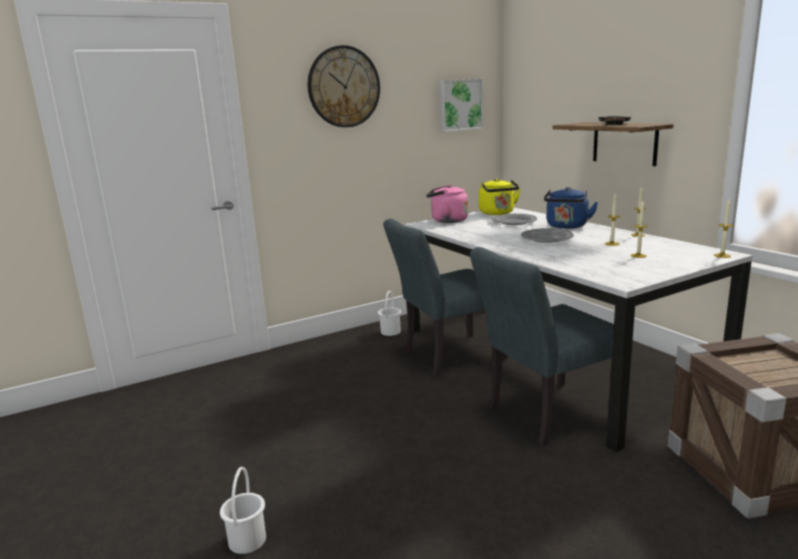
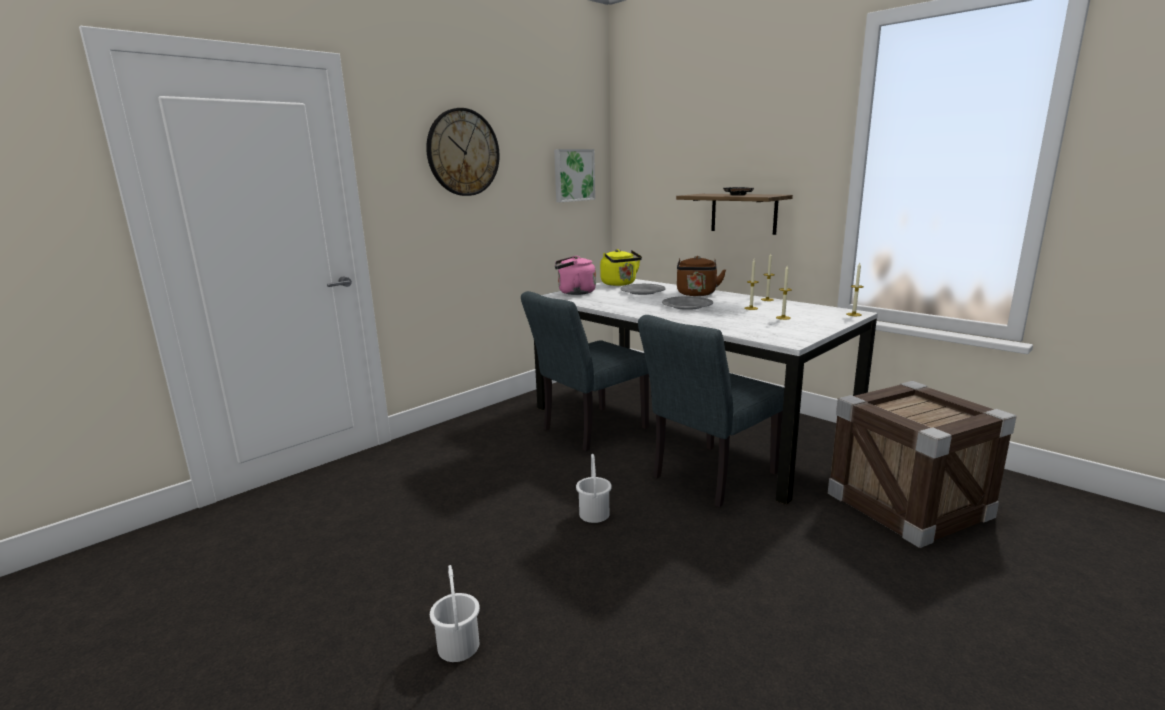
camera: 15 degrees left, 0 degrees up
(391, 331) = (518, 411): white bucket -> white bucket (594, 514)
(566, 226) = (696, 294): blue kettle -> brown kettle

